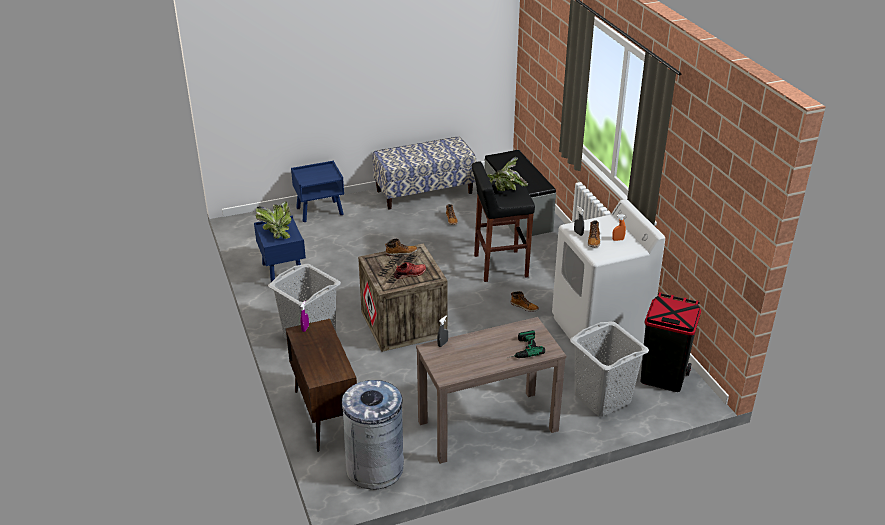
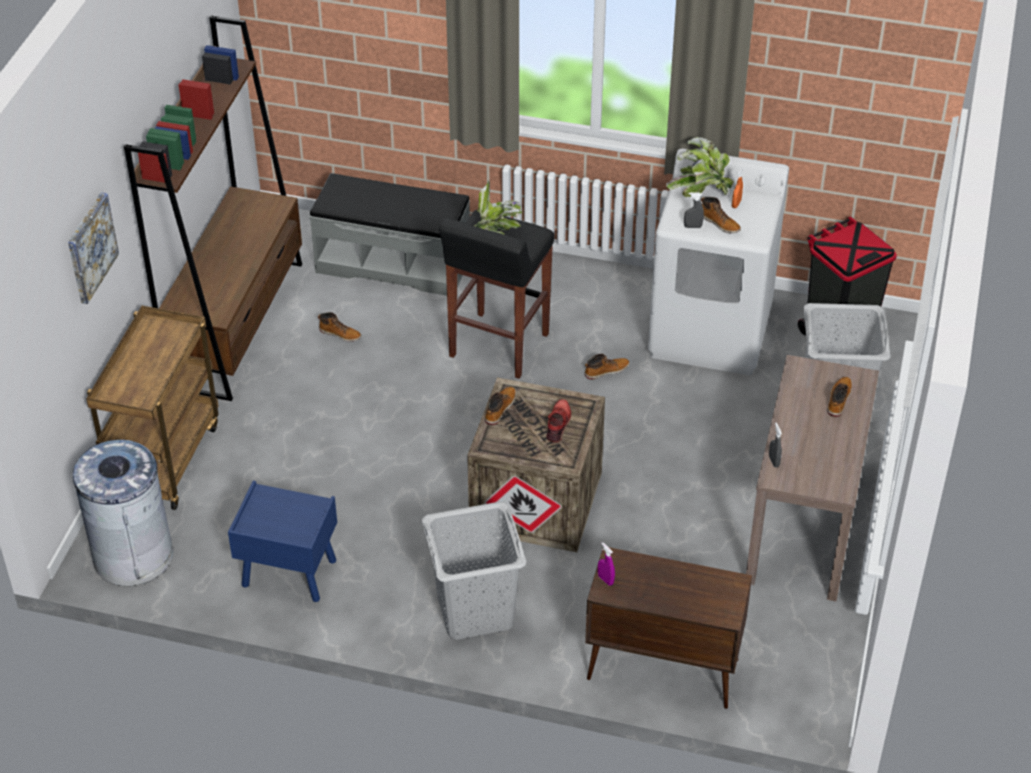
camera: 55 degrees left, 10 degrees up
(277, 232) = (280, 517): potted plant -> potted plant (700, 191)
(311, 73) = (90, 247): none -> picture
(320, 211) = (164, 458): blue nightstand -> brown cart
(375, 468) = (799, 665): grey trash can -> grey trash can (133, 556)
(424, 192) = (237, 324): bench -> brown bookcase
(521, 349) = (838, 400): power drill -> boot

